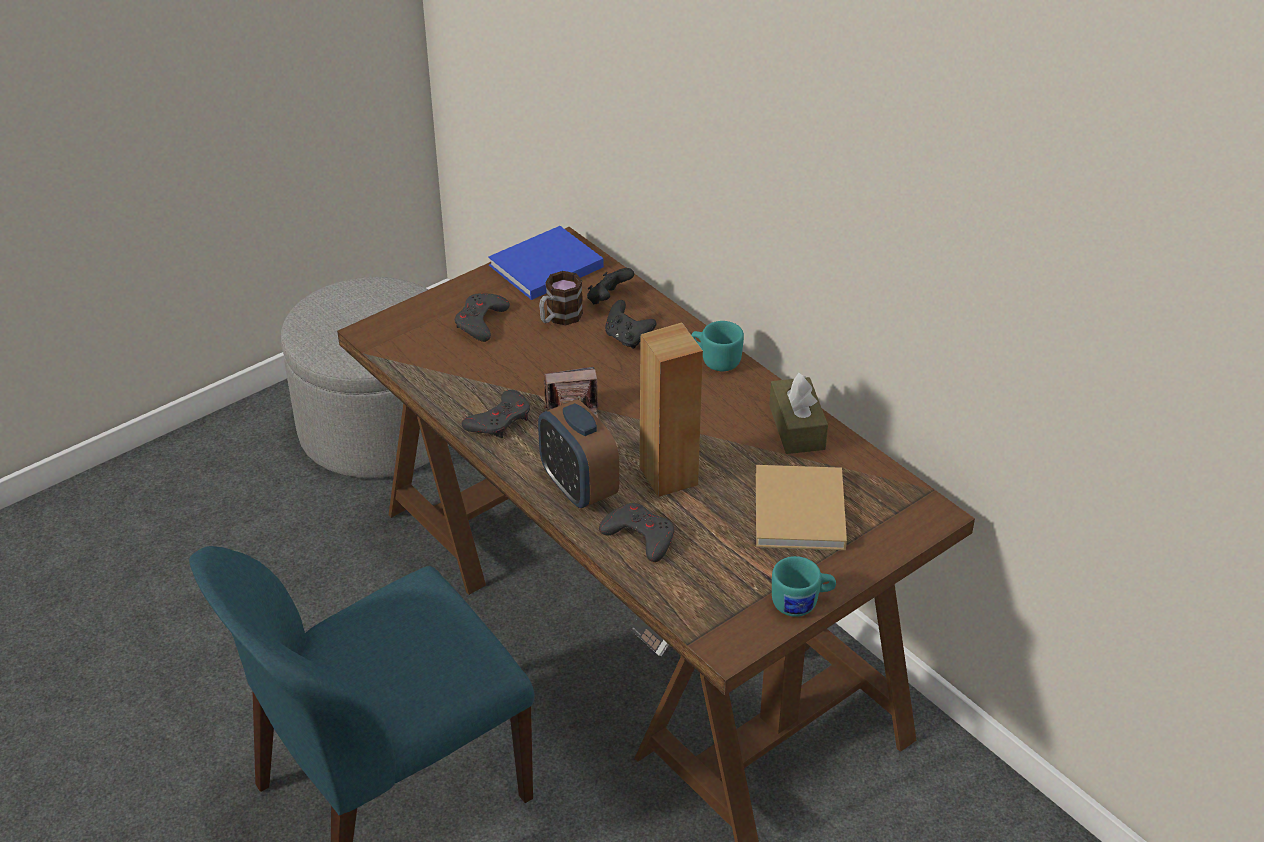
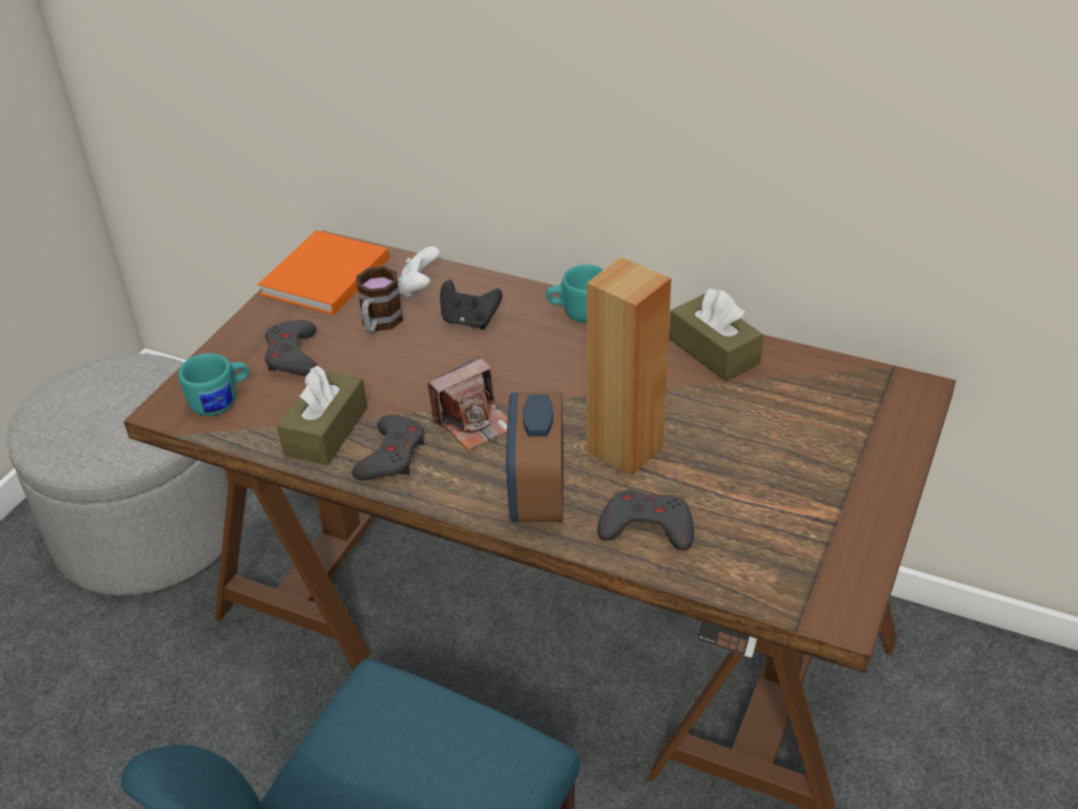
camera: 25 degrees left, 0 degrees up
(467, 386) = (326, 431): none -> brown tissue box
(543, 267) = (323, 278): blue book -> orange book
(578, 487) = (537, 498): alarm clock -> alarm clock turned 60 degrees clockwise
(608, 299) = (418, 288): black game controller -> white game controller
(799, 514) = (790, 438): beige book -> none
(802, 603) = (874, 533): turquoise mug -> turquoise mug (221, 402)

